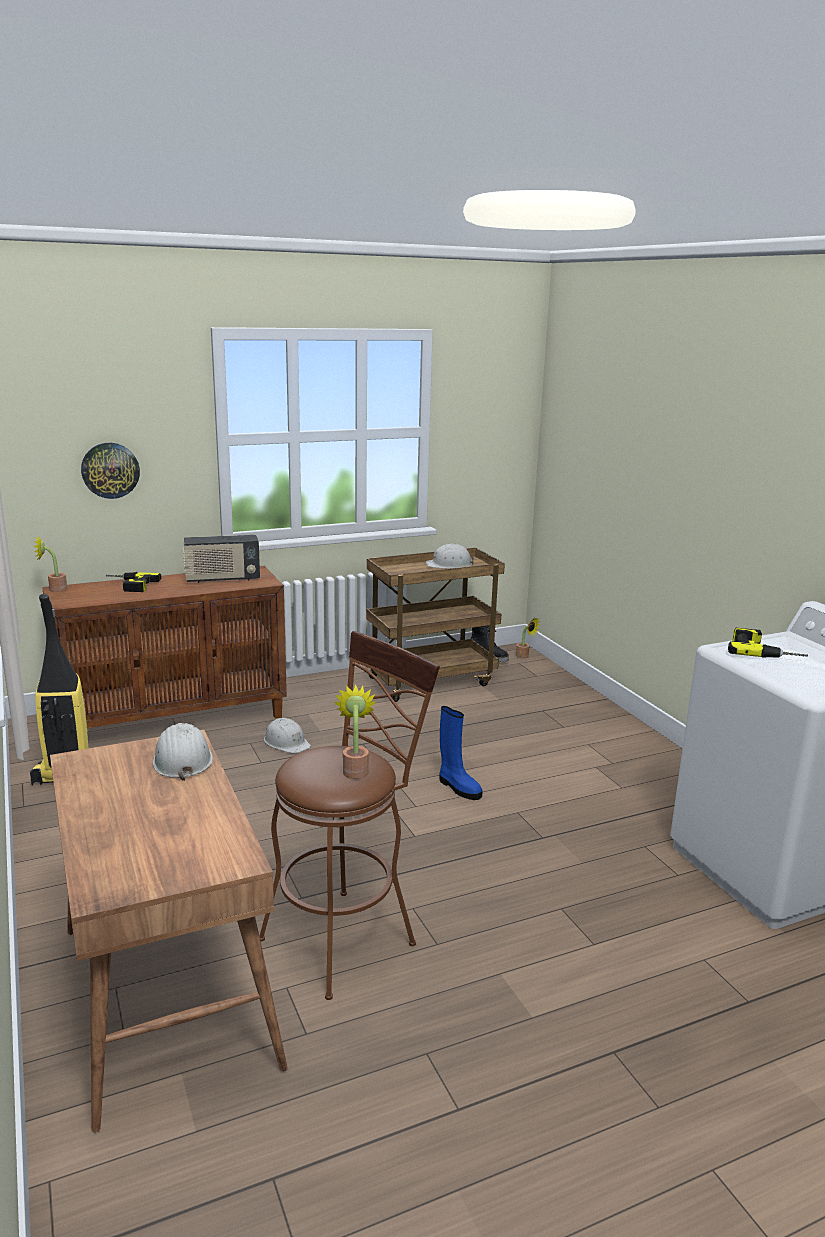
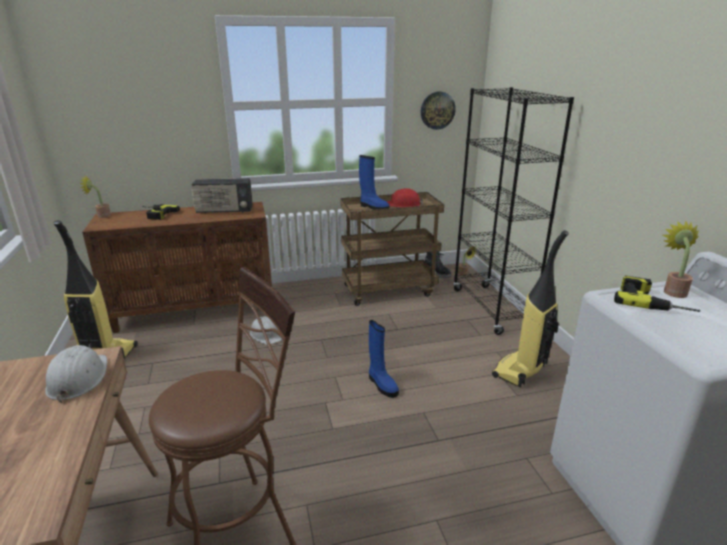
camera: 10 degrees right, 5 degrees up
(110, 470) = (144, 128): wall clock -> wall clock (437, 110)
(355, 769) = (222, 402): potted plant -> potted plant (673, 291)
(412, 569) = (373, 207): none -> blue boot
(449, 565) = (403, 204): white hard hat -> red hard hat
(569, 697) = (491, 309): none -> black bookcase
(620, 763) = (520, 371): none -> vacuum cleaner

